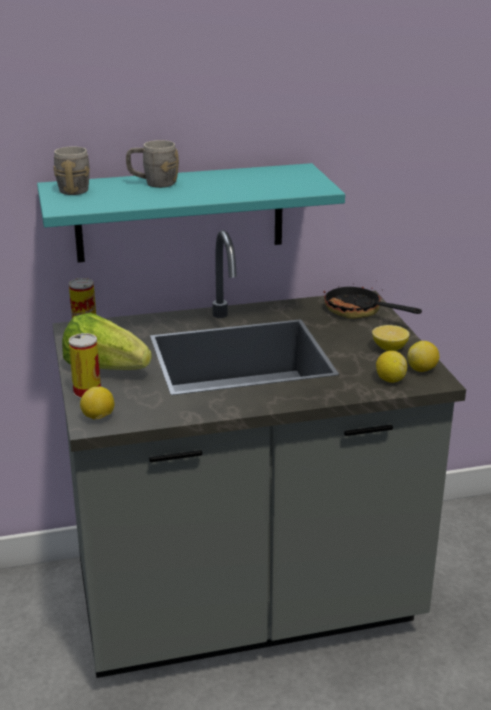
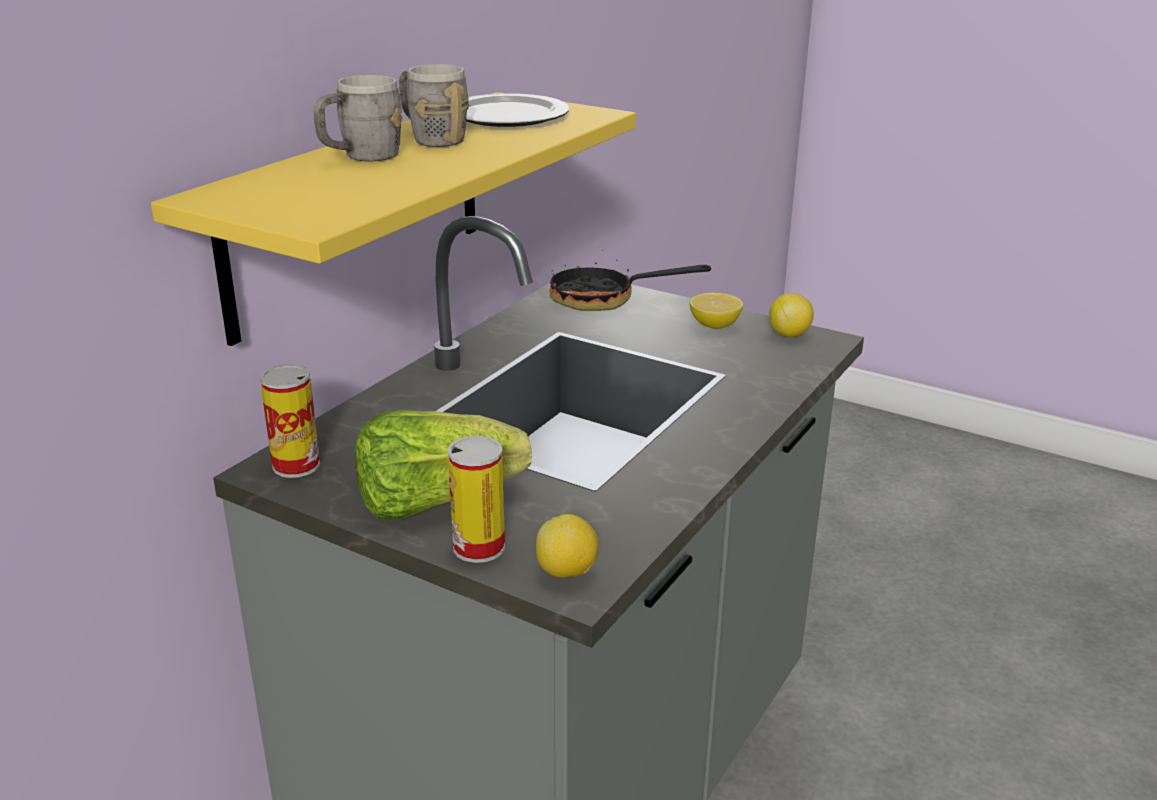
camera: 45 degrees left, 0 degrees up
(75, 188) = (252, 192): grey mug -> grey mug (431, 138)
(180, 213) = (358, 211): turquoise shelf -> yellow shelf
(271, 179) = (506, 117): none -> plate
(390, 380) = (784, 358): lemon -> none

